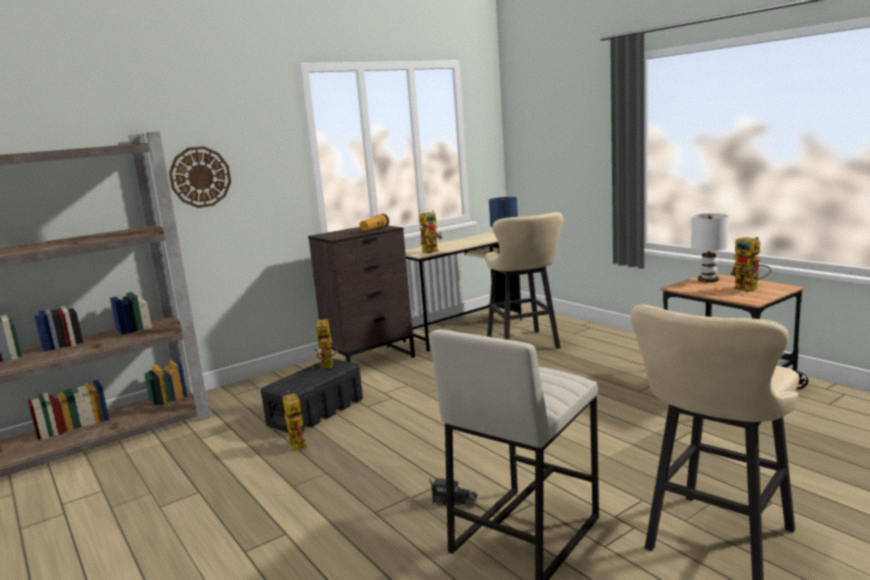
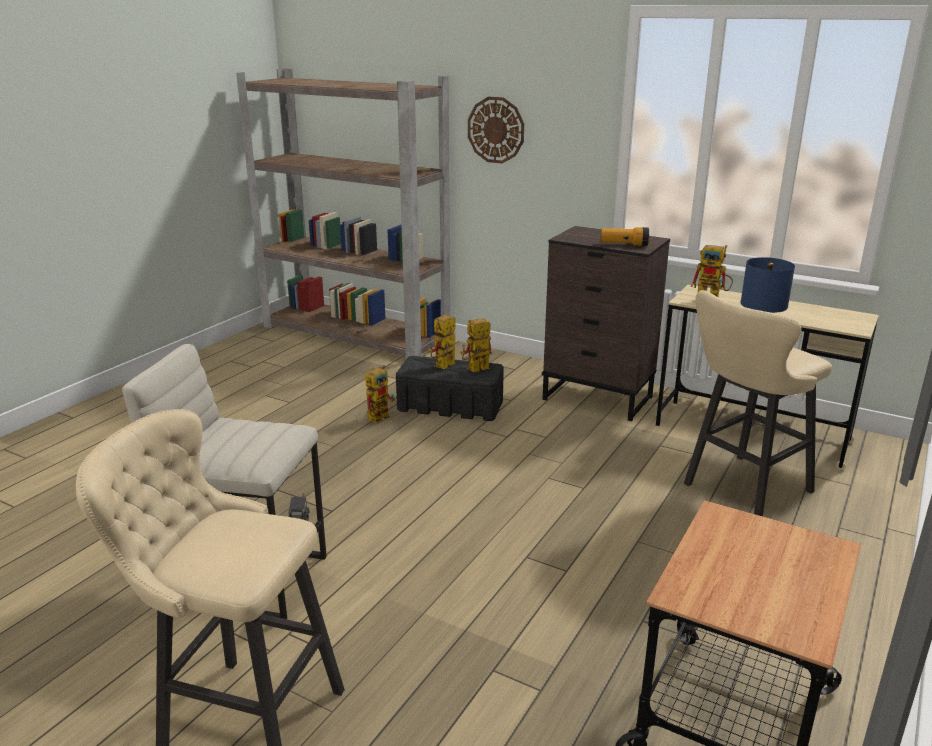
camera: 65 degrees right, 10 degrees up
(708, 280) = (797, 545): white table lamp -> none
(751, 289) = (757, 593): toy robot -> toy robot (443, 367)

